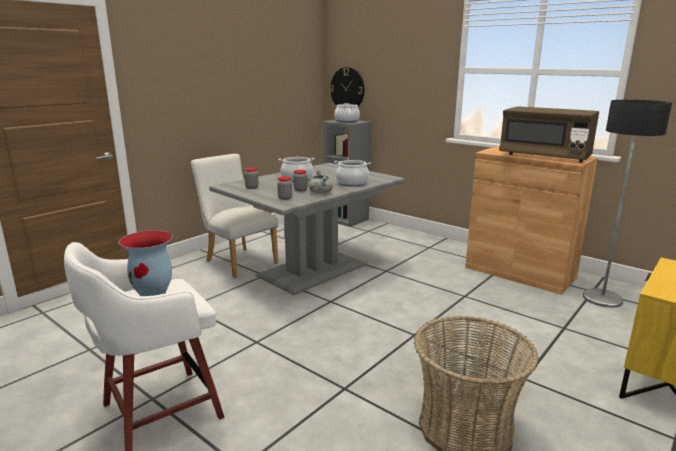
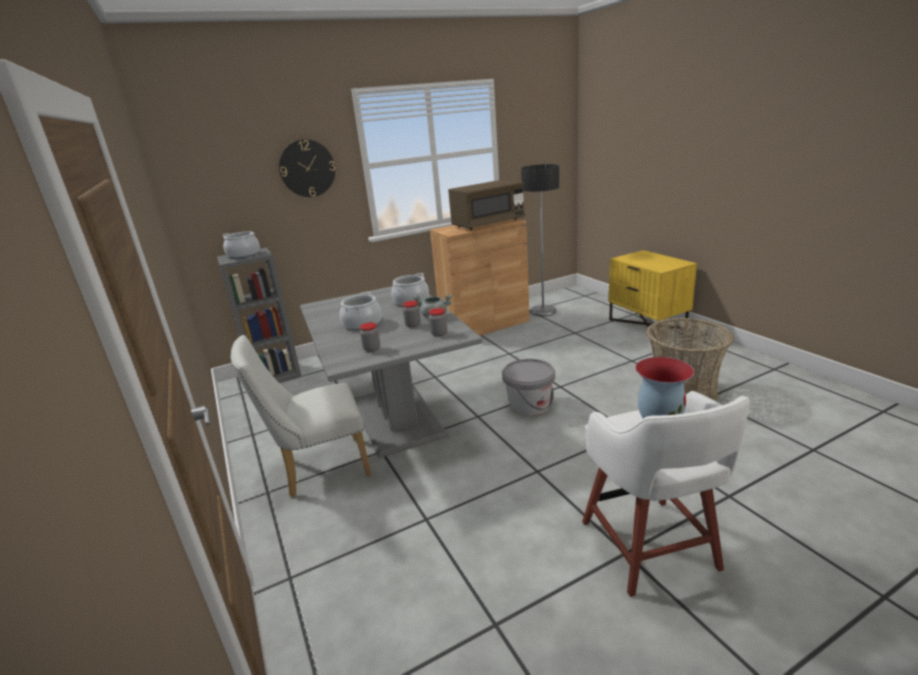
camera: 65 degrees left, 5 degrees up
(347, 89) = (211, 216): wall clock -> wall clock (307, 168)
(364, 323) = (529, 405): none -> grey bucket

